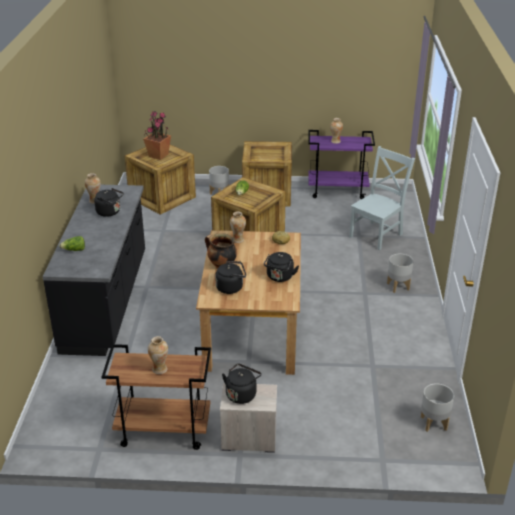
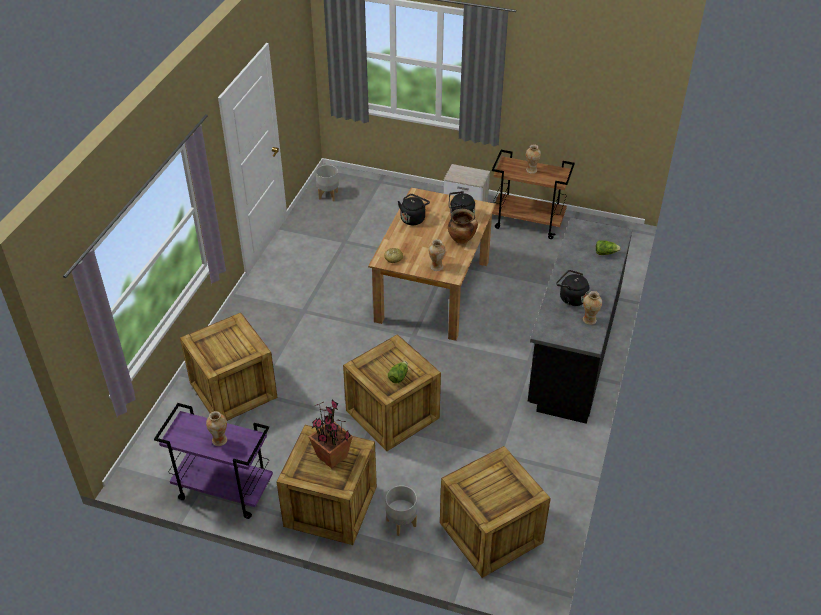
camera: 165 degrees left, 10 degrees up
(158, 155) = (495, 493): potted plant -> potted plant (332, 457)
(242, 394) = (471, 177): black kettle -> none
(377, 234) = (232, 390): grey chair -> crate
(398, 286) = (265, 312): grey planter -> none

